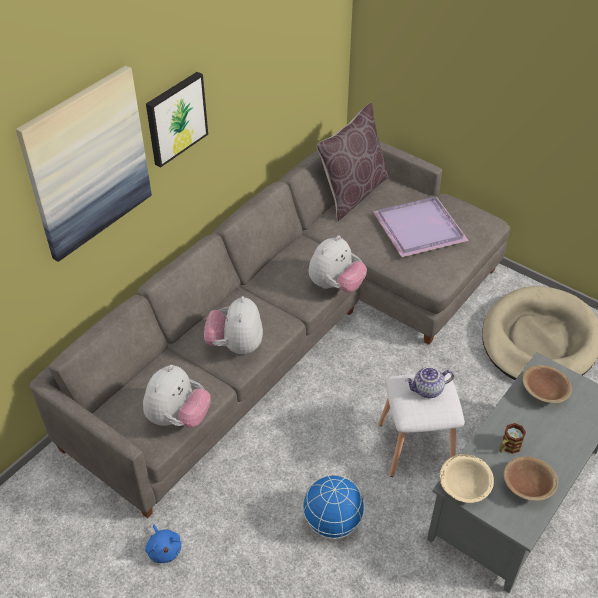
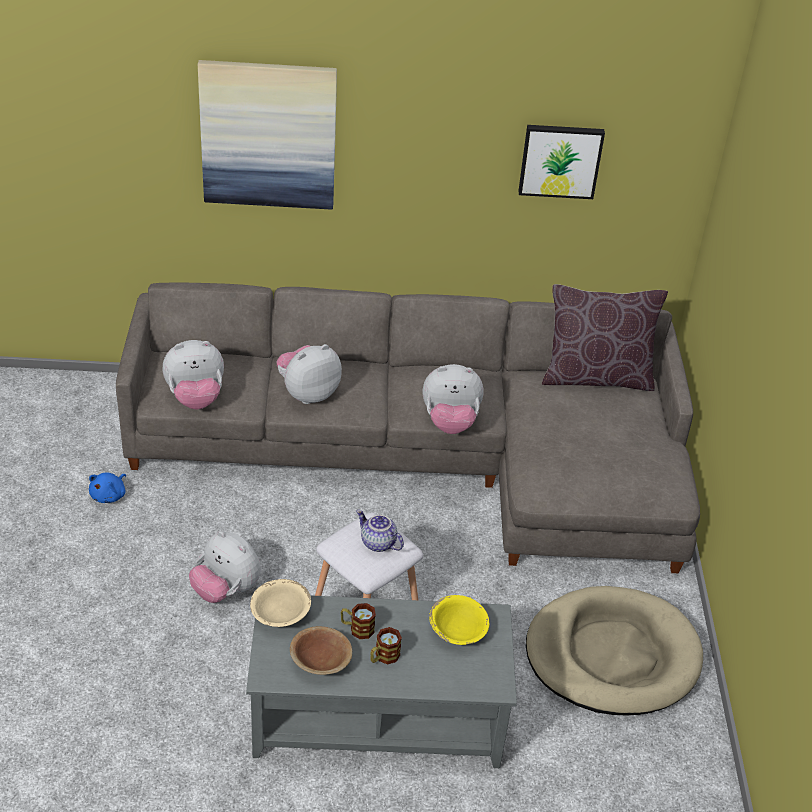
camera: 50 degrees right, 5 degrees down
(175, 118) = (391, 153): picture -> picture (560, 160)
(332, 521) = (226, 590): globe -> plush toy
(417, 228) = (596, 443): purple tray -> none
(544, 392) = (458, 630): brown bowl -> yellow bowl
(545, 447) = (383, 657): none -> mug

